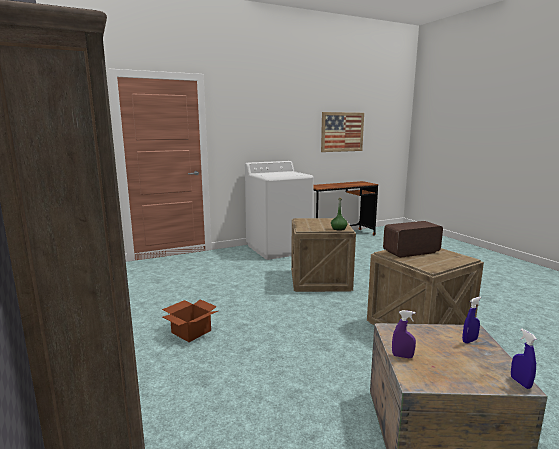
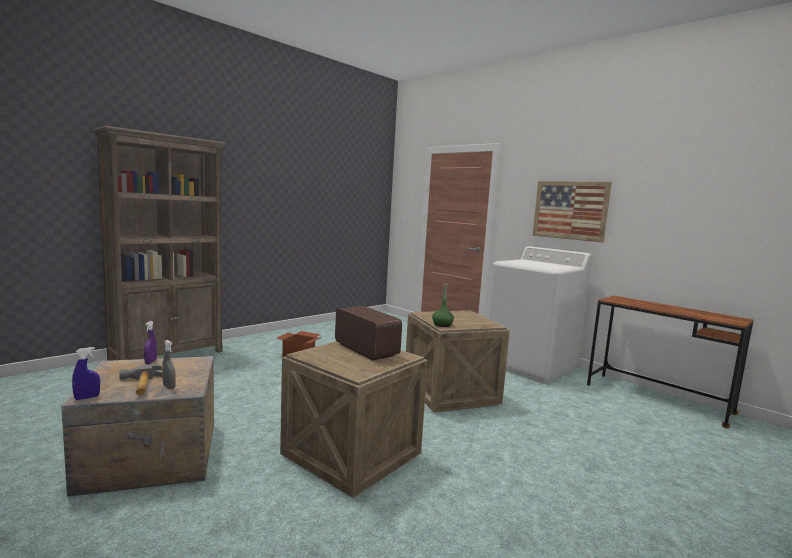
camera: 70 degrees right, 5 degrees down
(342, 132) = (710, 219): picture -> picture (570, 210)
(469, 341) = (169, 387): blue spray bottle -> grey spray bottle
(475, 356) = (139, 386): none -> hammer

